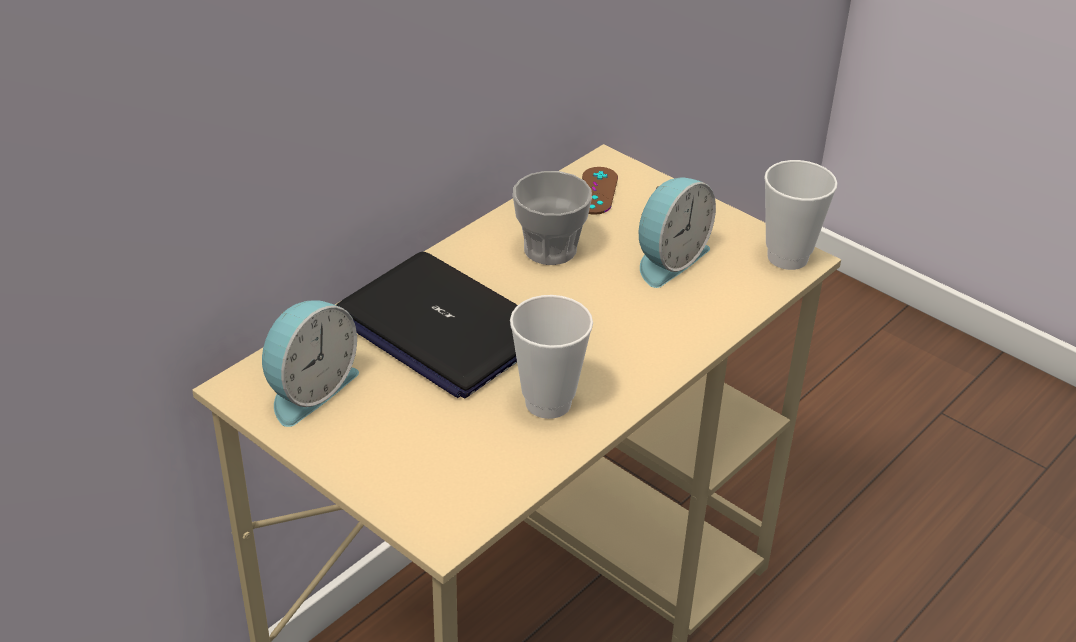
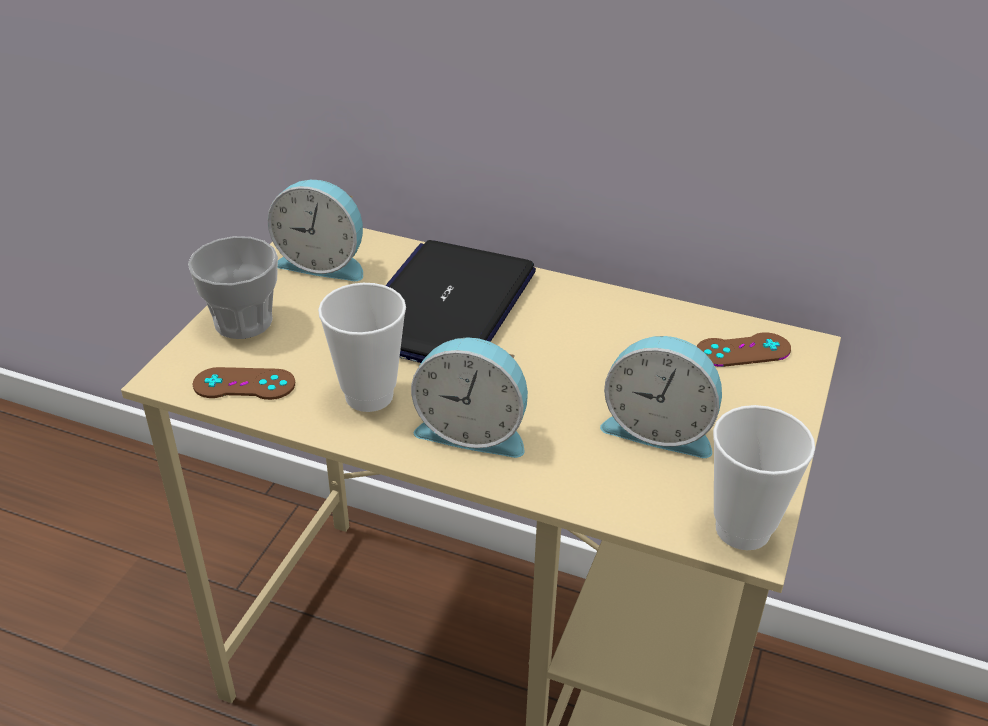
camera: 70 degrees right, 0 degrees up
(487, 481) = (244, 384): none -> brown game controller
(550, 249) = (612, 343): cup -> cup (243, 322)
(625, 353) = (473, 430): none -> alarm clock

